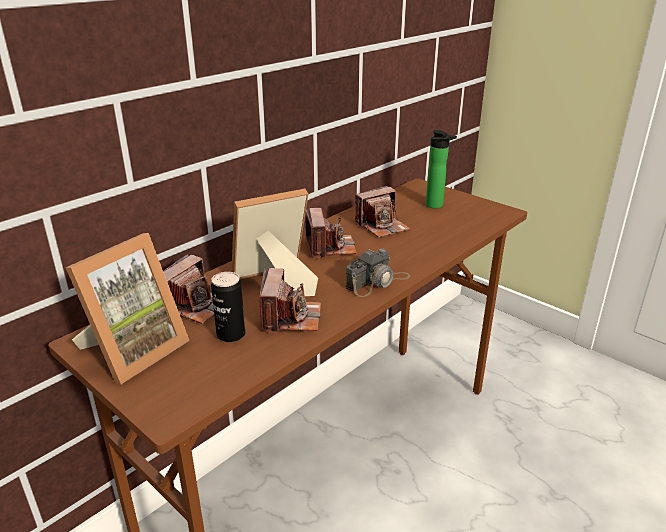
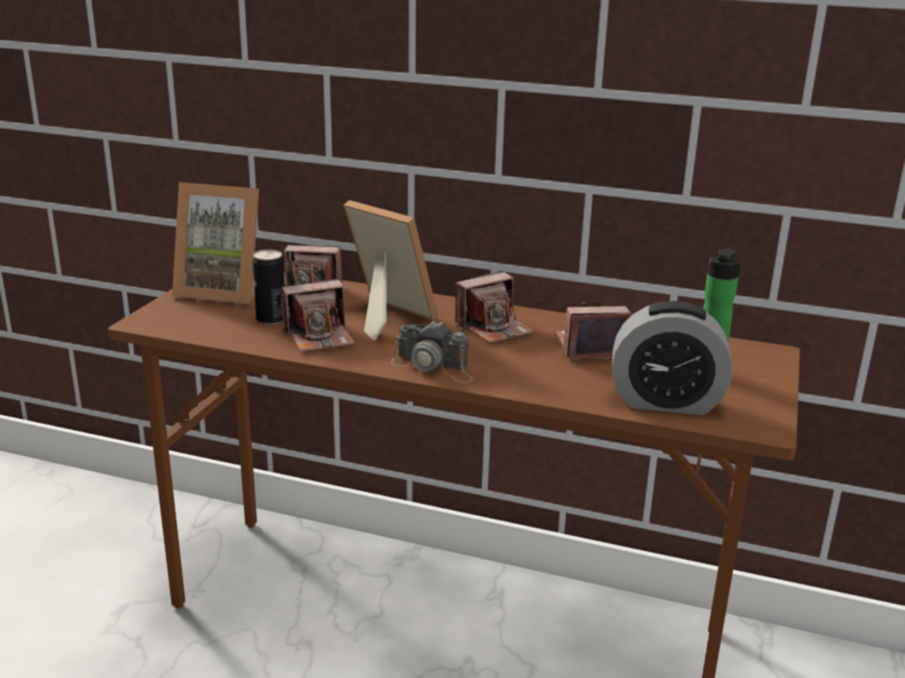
camera: 65 degrees right, 5 degrees down
(382, 226) = (588, 347): camera -> camera turned 135 degrees clockwise
(466, 225) = (665, 402): none -> alarm clock

